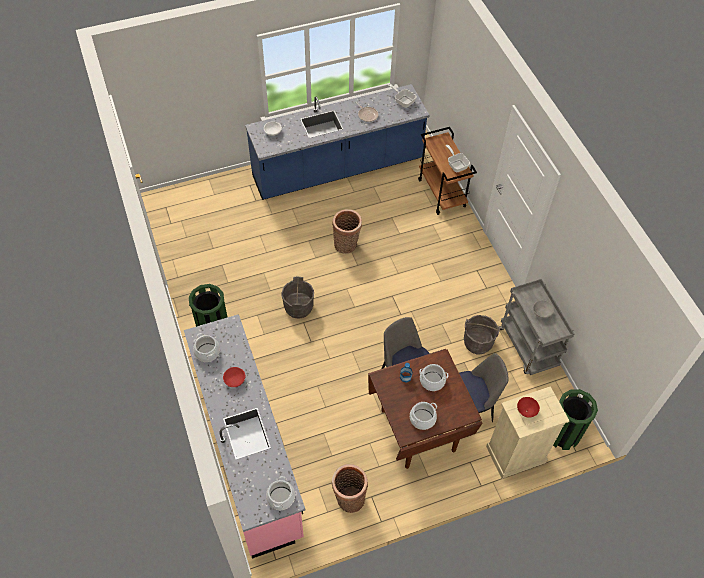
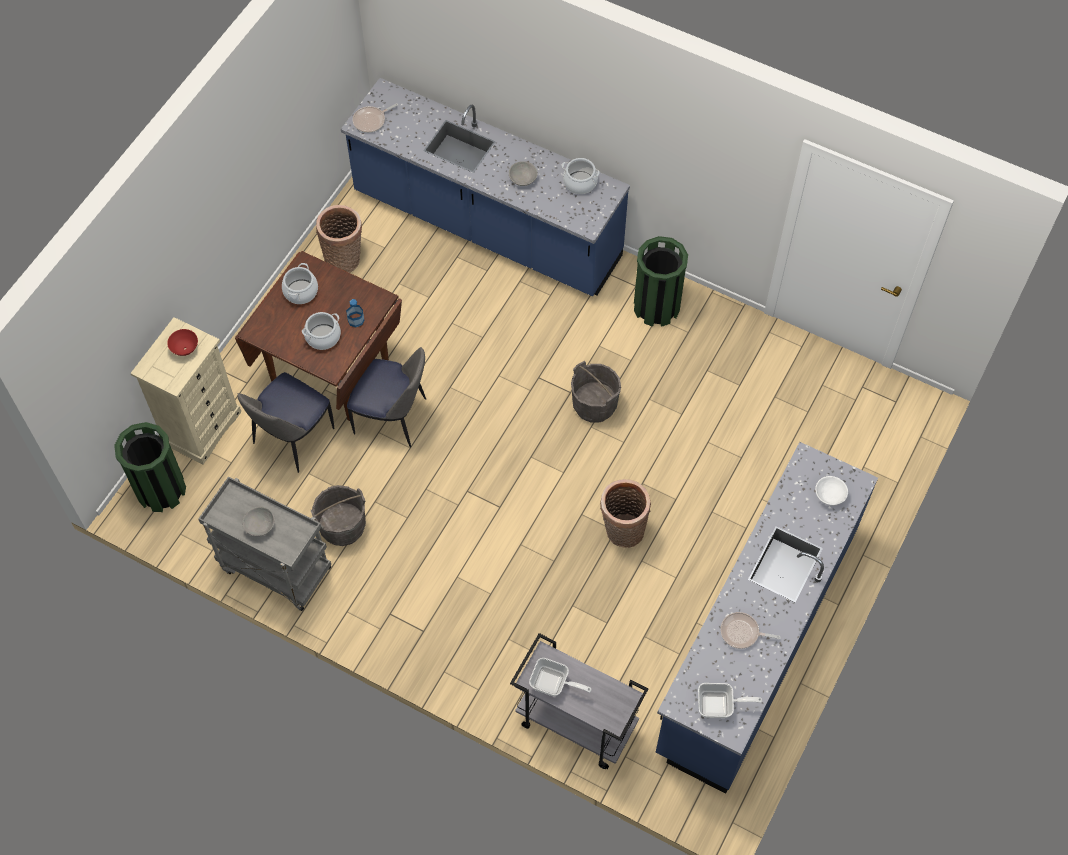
camera: 140 degrees right, 5 degrees up
(234, 380) = (523, 179): red bowl -> grey bowl
(248, 451) = (486, 227): pink counter -> blue counter
(280, 498) = (371, 121): cooking pot -> frying pan
(442, 193) = (575, 723): brown cart -> grey cart

